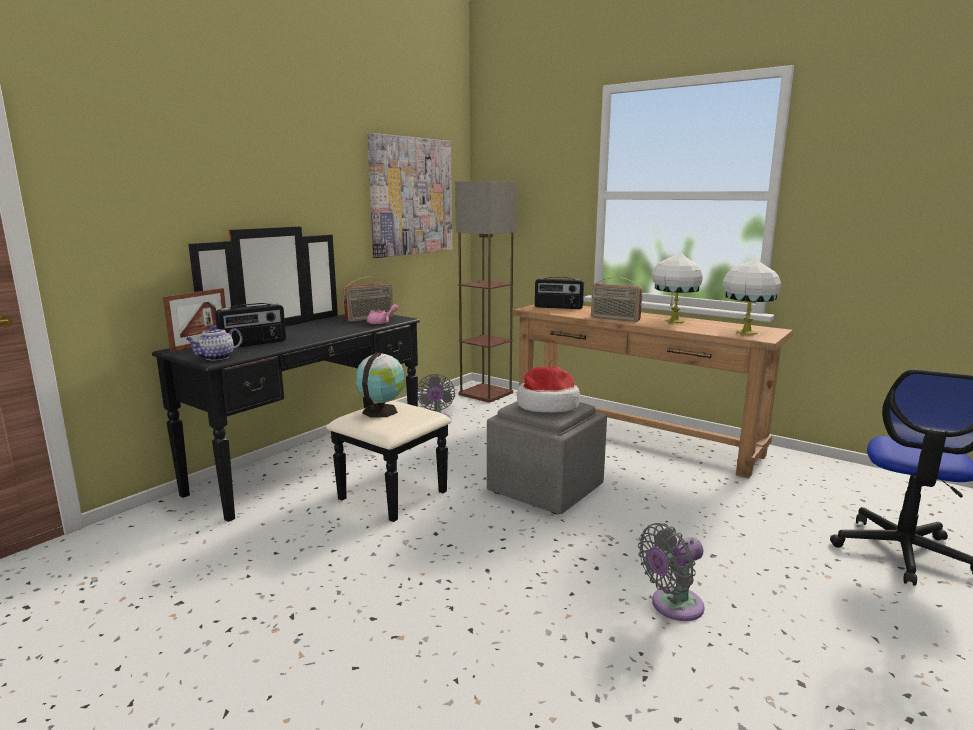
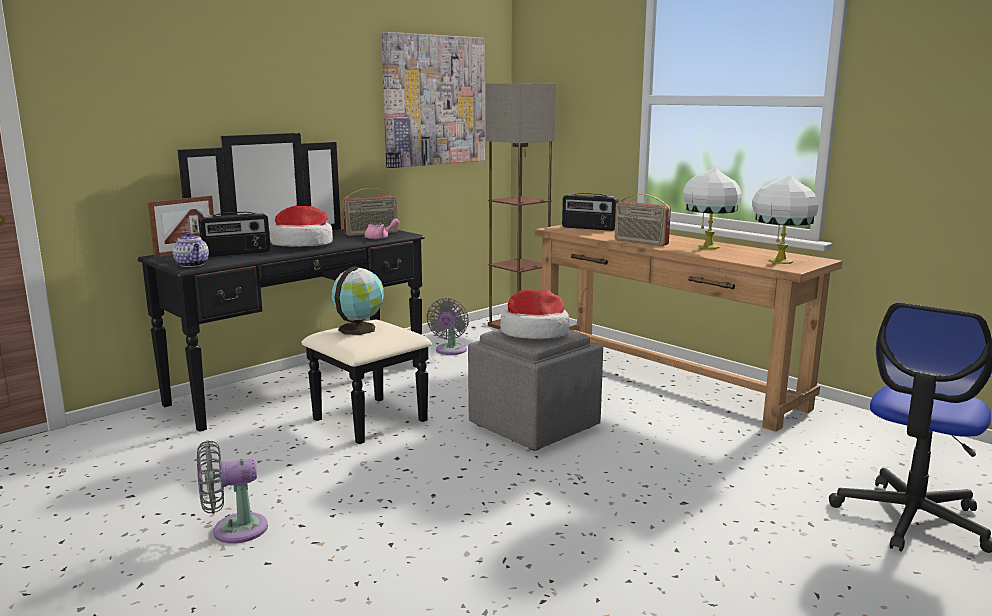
camera: 10 degrees right, 0 degrees up
(216, 358) = (192, 264): teapot -> teapot turned 90 degrees counterclockwise
(312, 332) = (302, 244): none -> hat
(672, 606) = (609, 544): grey fan -> grey fan (233, 530)

